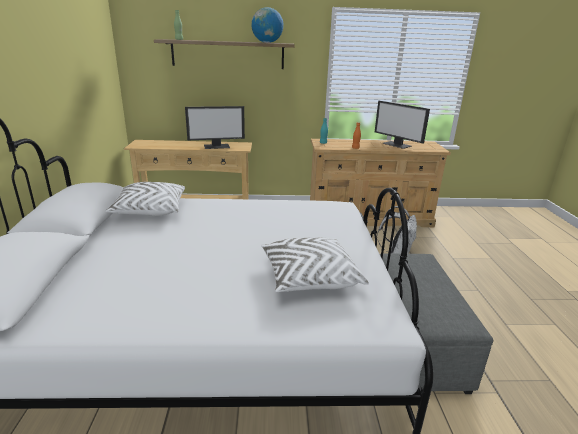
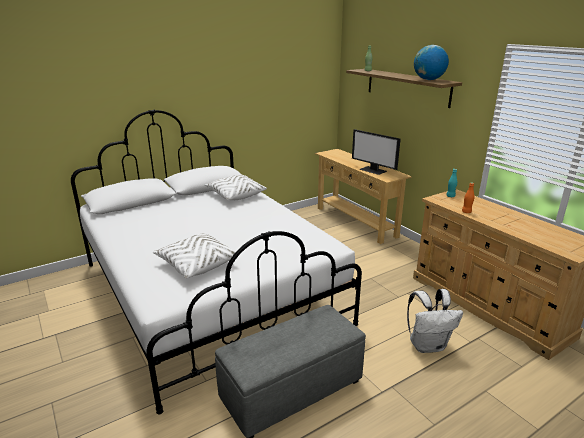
camera: 60 degrees right, 0 degrees up
(397, 144) = (533, 228): monitor -> none

